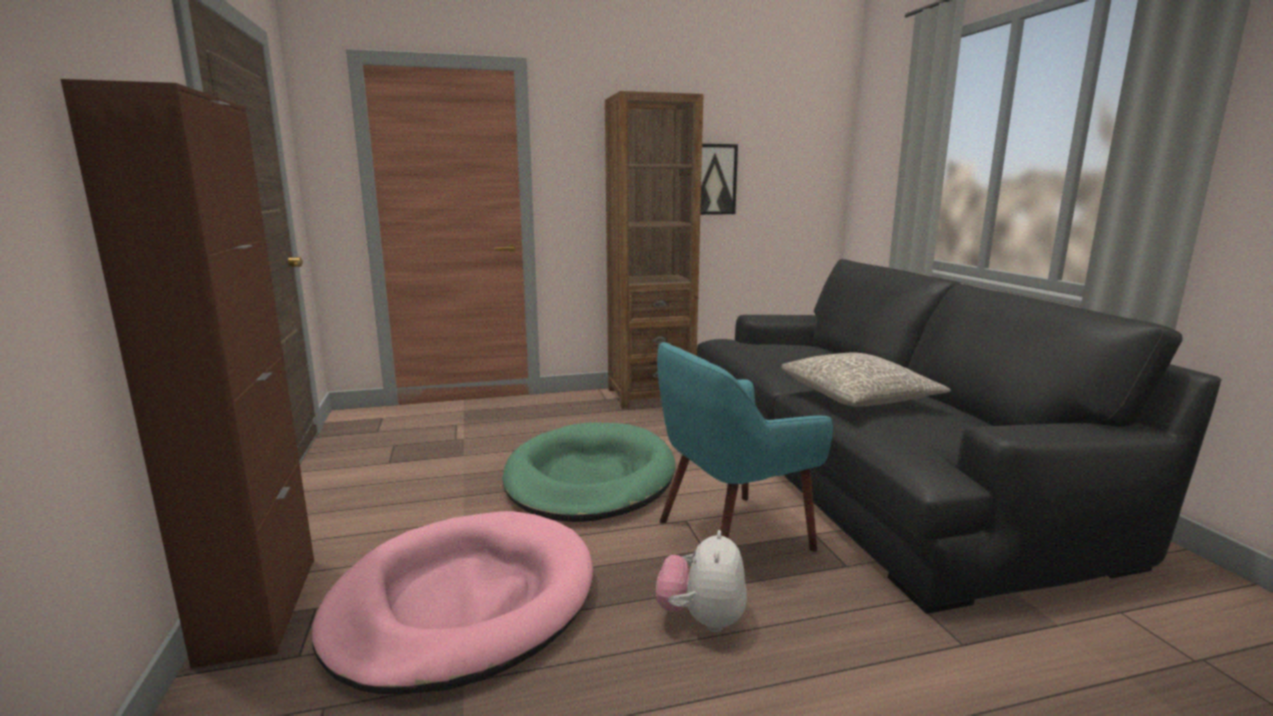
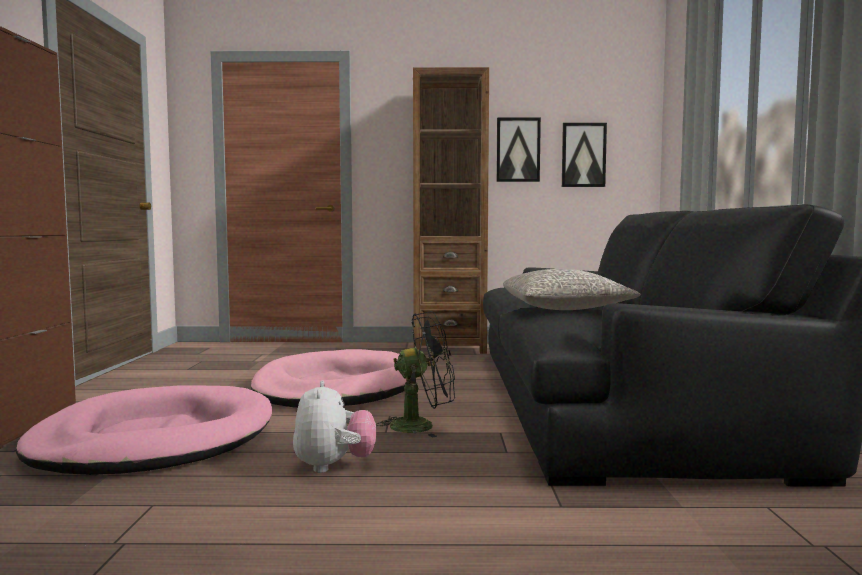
camera: 15 degrees right, 10 degrees down
(590, 478) = (336, 388): green dog bed -> pink dog bed
(702, 619) = (334, 466): plush toy -> plush toy turned 150 degrees clockwise
(731, 534) = (421, 426): turquoise armchair -> black fan
(777, 185) = (583, 155): none -> picture

